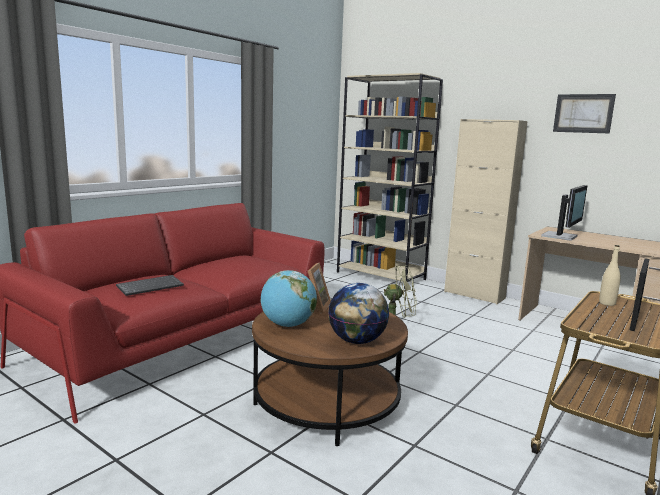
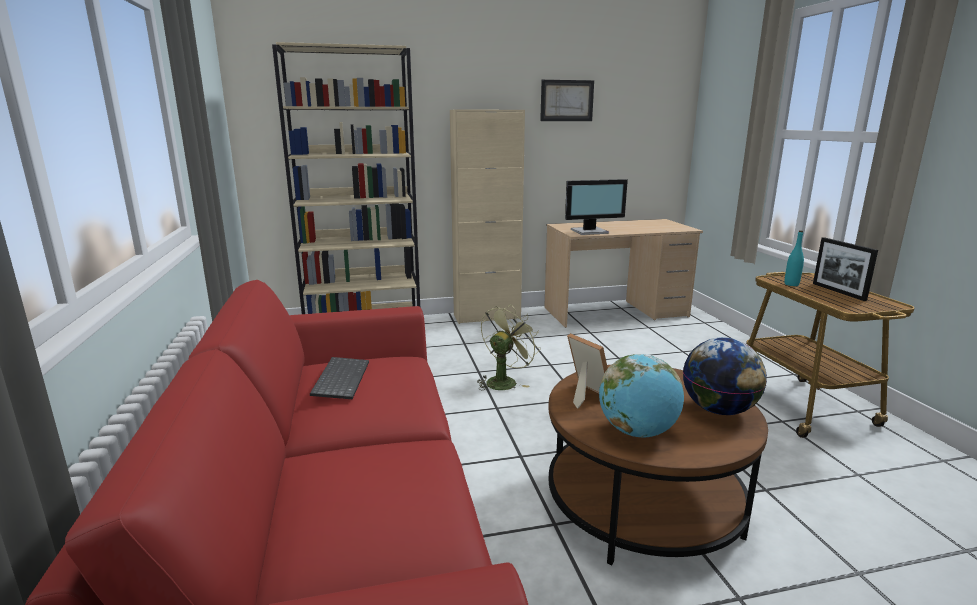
camera: 50 degrees left, 5 degrees up
(150, 286) = (383, 490): keyboard -> keyboard (340, 379)
(561, 236) = (590, 231): monitor -> monitor turned 90 degrees clockwise
(607, 303) = (791, 284): beige bottle -> turquoise bottle

